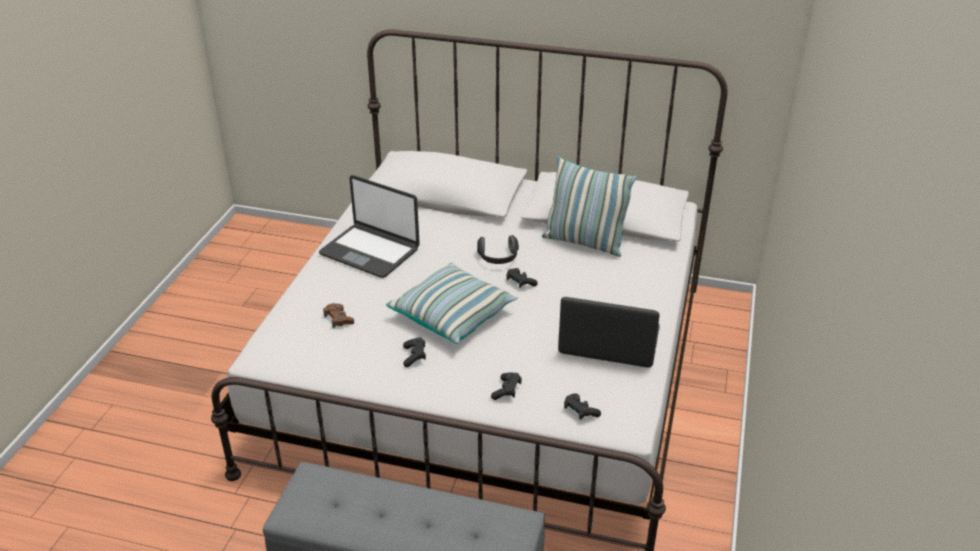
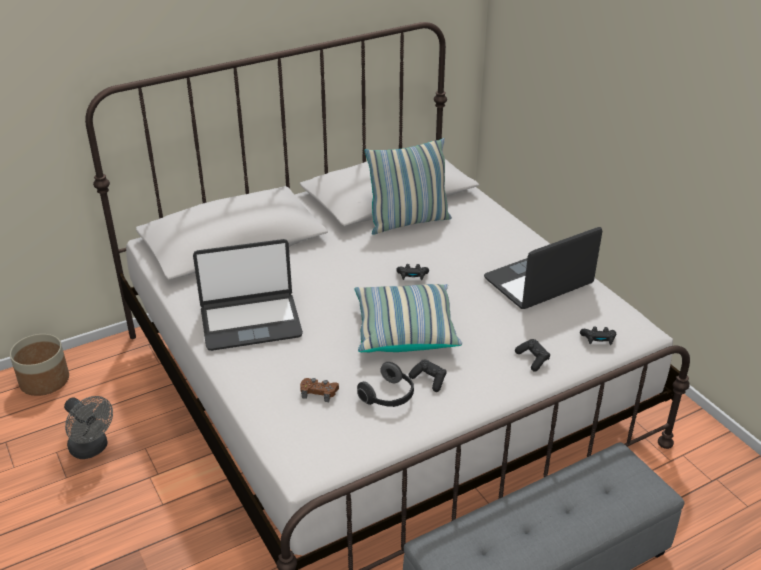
camera: 45 degrees left, 0 degrees up
(274, 298) = (92, 449): none -> grey fan
(303, 241) = (44, 381): none -> planter
(498, 259) = (366, 268): headphones -> headphones (388, 397)

